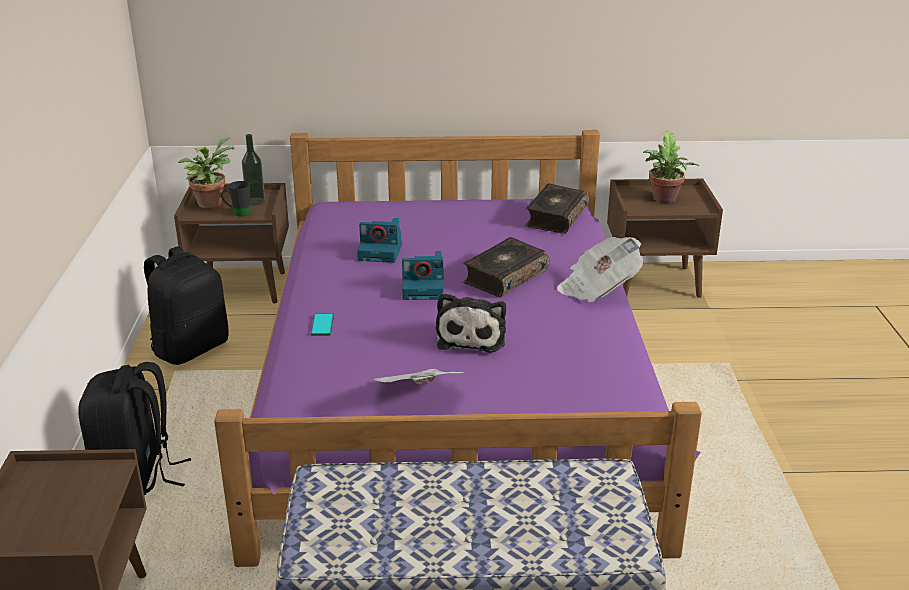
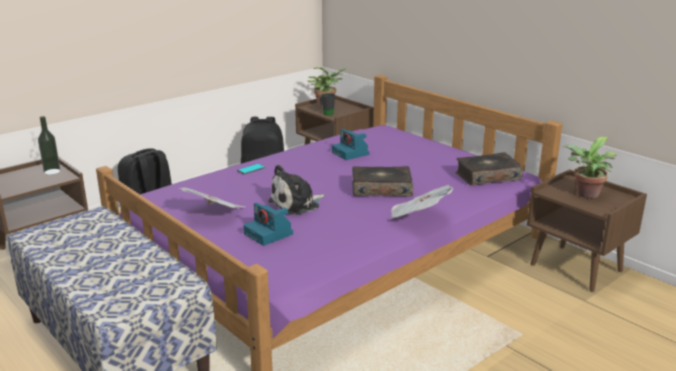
camera: 50 degrees right, 5 degrees down
(255, 201) = (346, 111): bottle -> bottle (52, 171)
(424, 288) = (329, 176): camera -> camera (269, 234)

